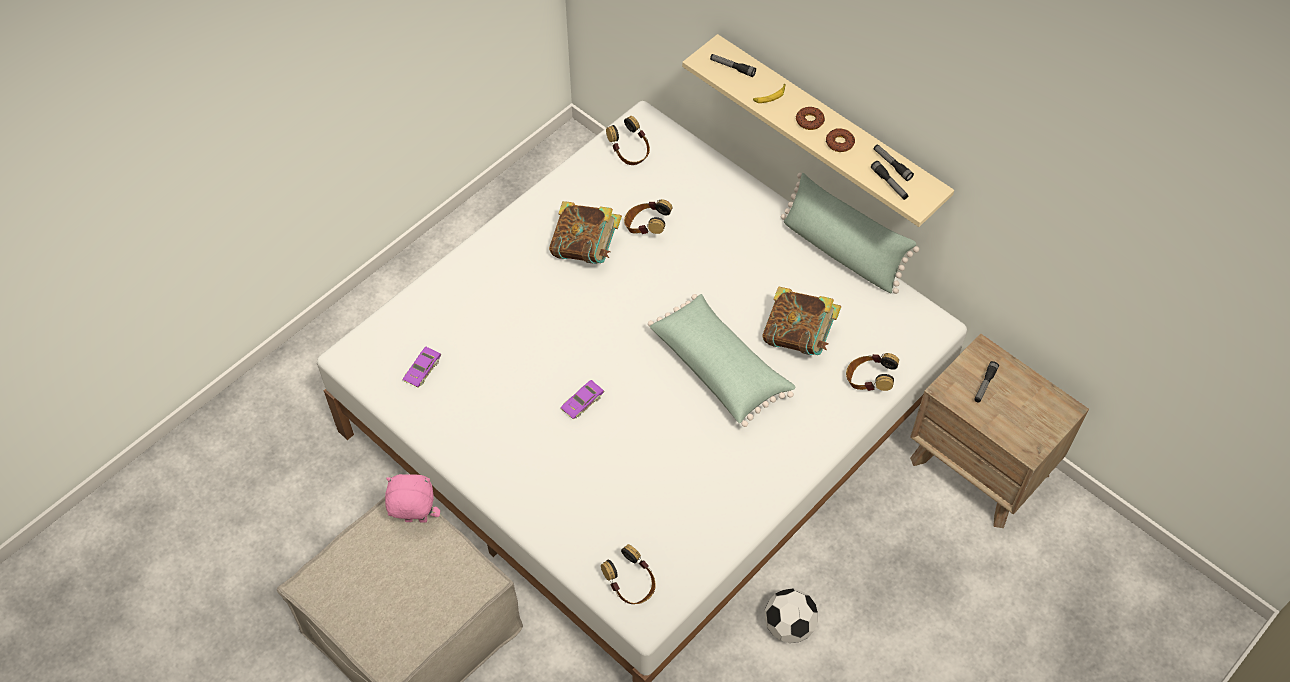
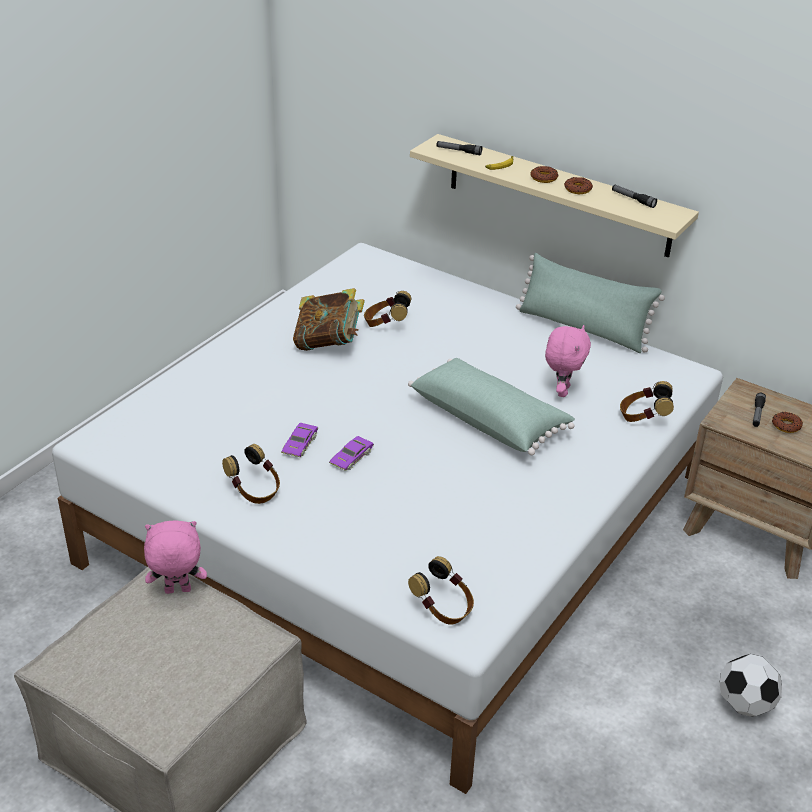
camera: 10 degrees left, 20 degrees down
(422, 369) = (172, 446): purple toy car -> purple toy car (300, 444)
(630, 153) = (357, 275): headphones -> headphones (255, 491)
(789, 625) = (605, 689): football -> football (744, 704)
(798, 337) = (561, 391): book -> pink plush toy
(889, 184) = (636, 211): flashlight -> none
(1008, 403) = (786, 425): none -> donut

